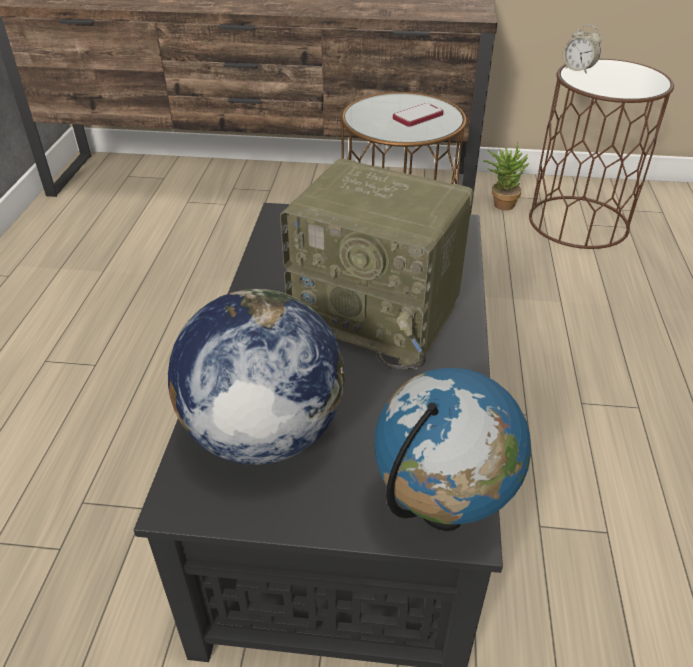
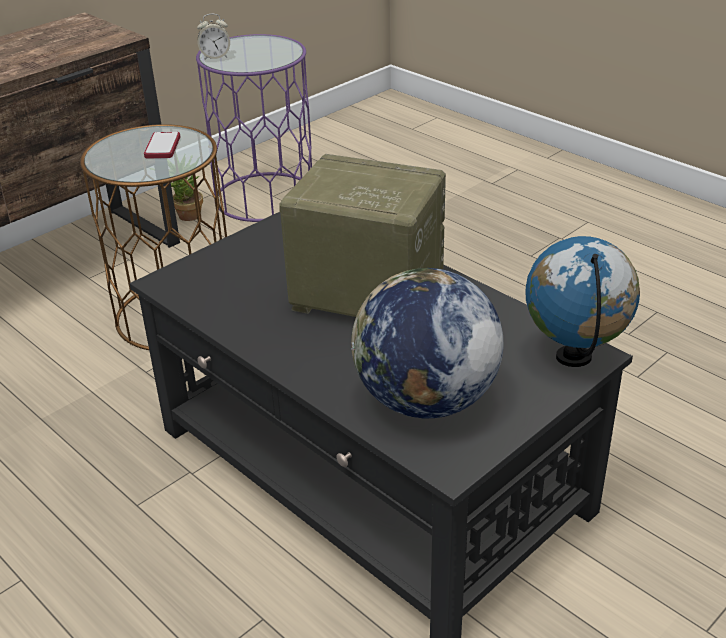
camera: 50 degrees left, 5 degrees down
(379, 316) = (363, 295): radio -> radio turned 135 degrees counterclockwise
(578, 222) = (265, 197): brown side table -> purple side table

